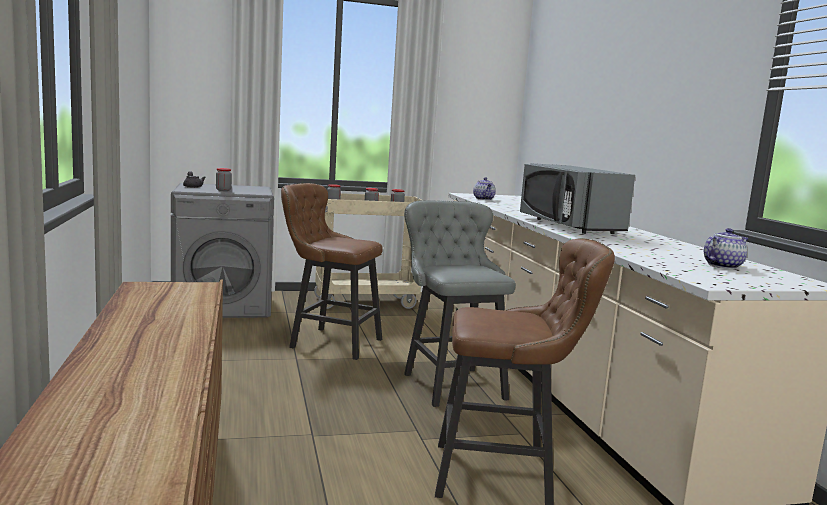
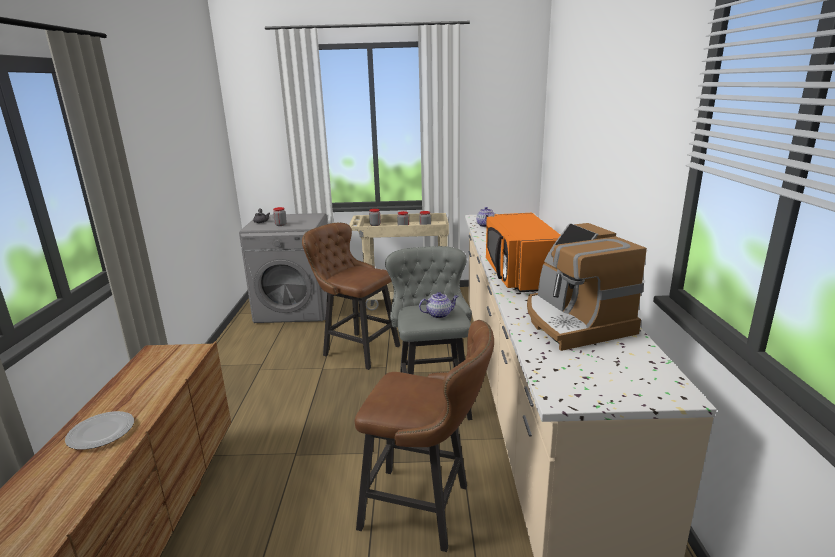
camera: 15 degrees right, 10 degrees up
(145, 342) = (101, 433): none -> plate
(567, 226) = (520, 276): grey microwave -> orange microwave
(662, 250) = (573, 322): none -> coffee machine
(723, 266) = (608, 356): teapot -> teapot (439, 314)

